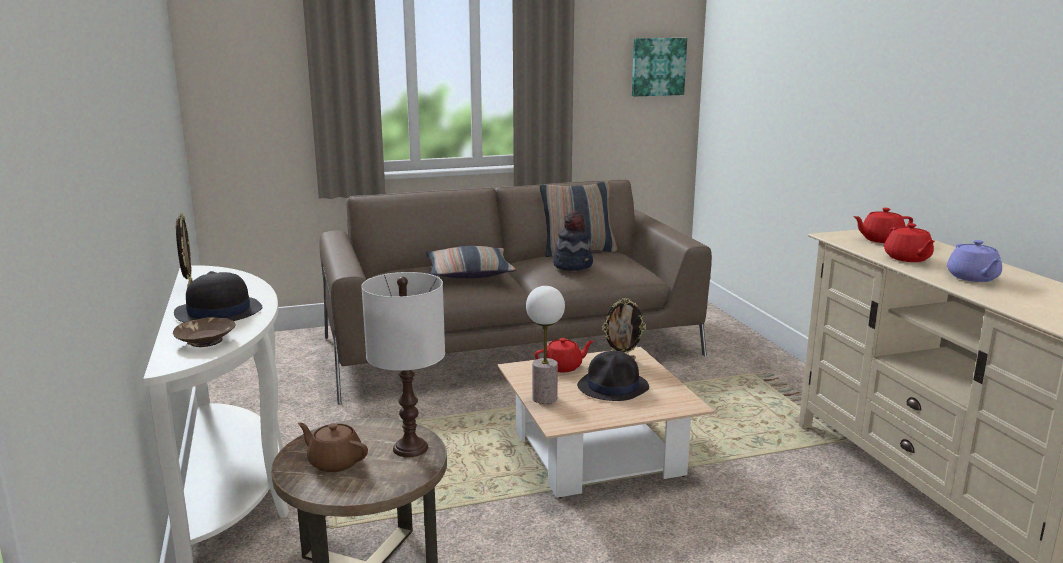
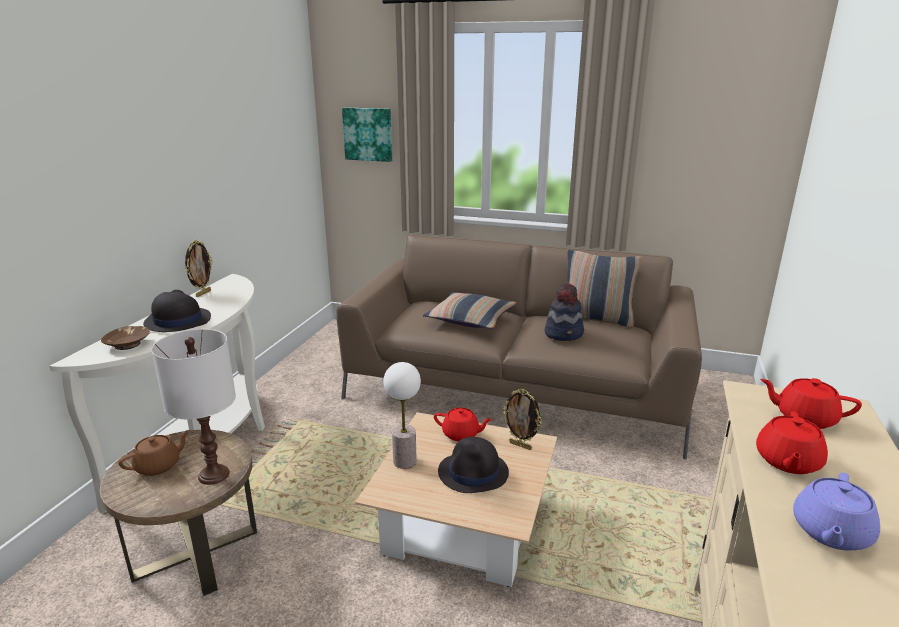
camera: 35 degrees right, 5 degrees up
(335, 462) = (159, 466): brown teapot -> brown teapot turned 75 degrees clockwise
(658, 66) = (746, 141): picture -> picture (368, 134)

